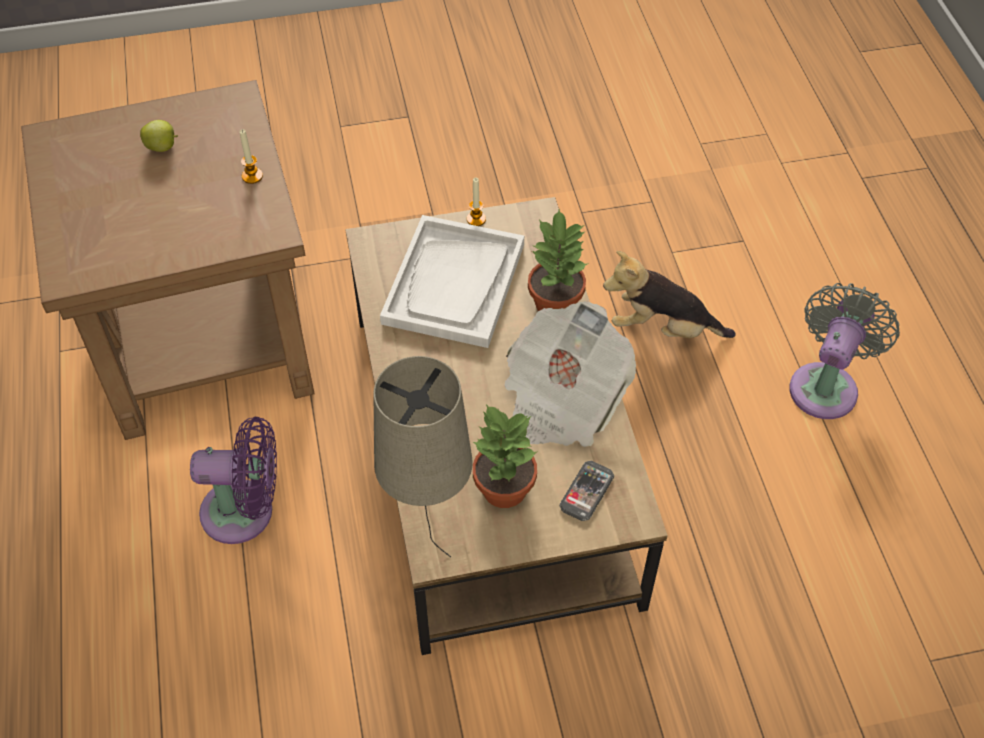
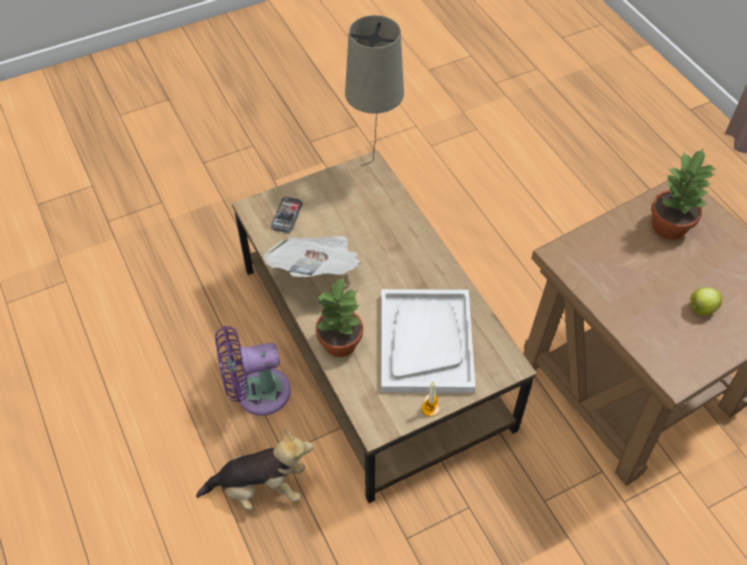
camera: 165 degrees right, 0 degrees up
(245, 512) = (522, 271): purple fan -> purple fan (257, 392)
(252, 176) = (609, 299): candle -> none
(503, 488) = (341, 207): potted plant -> potted plant (670, 227)
(826, 385) = (118, 465): grey fan -> none

